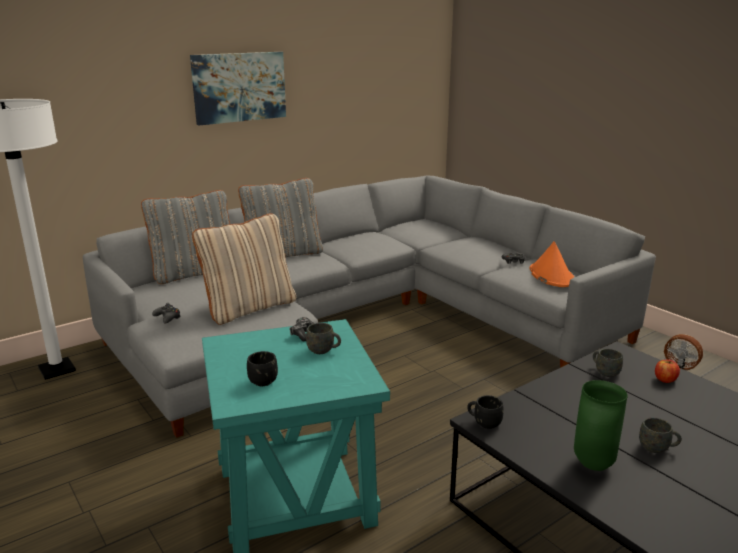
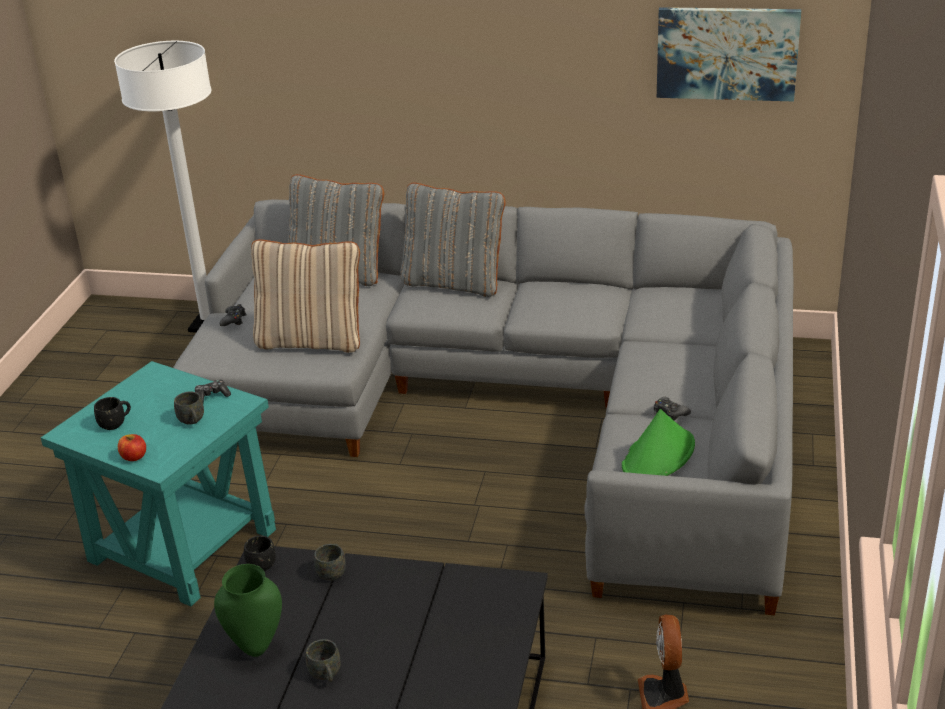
camera: 50 degrees right, 10 degrees up
(239, 87) = (457, 49): picture -> picture (727, 53)
(551, 275) = (658, 456): orange hat -> green hat
(604, 372) = (453, 591): grey mug -> grey mug (332, 571)
(665, 379) = (485, 636): apple -> apple (134, 457)

